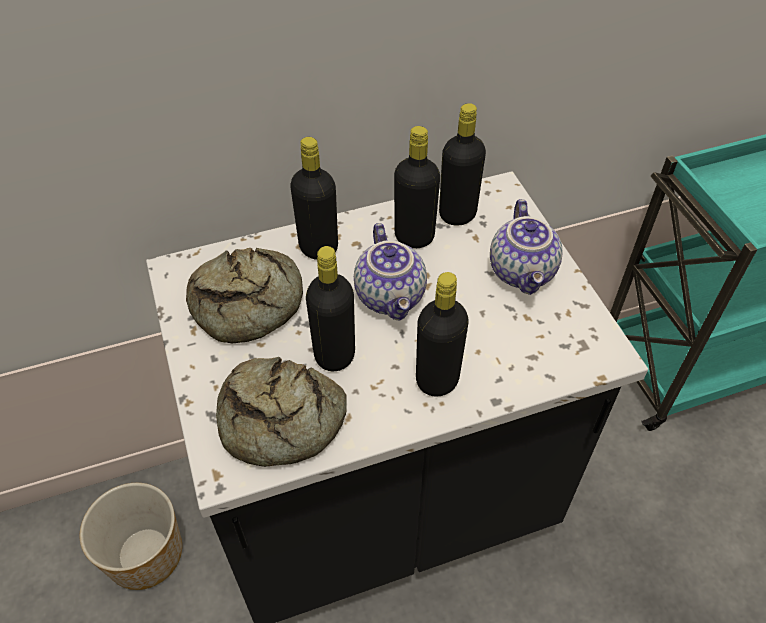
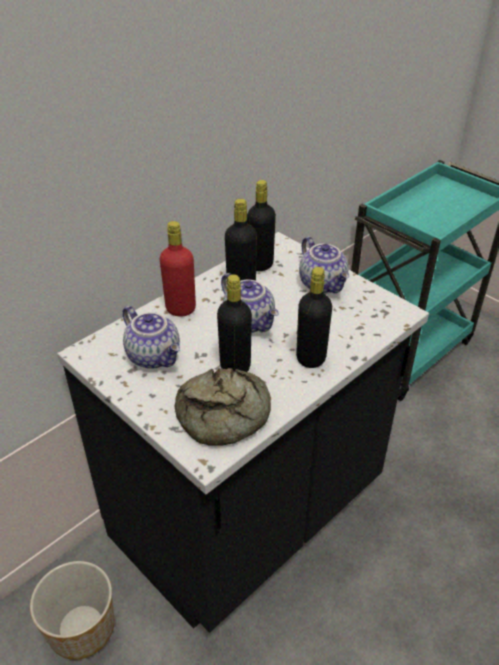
camera: 25 degrees left, 10 degrees down
(249, 304) = (155, 356): bread -> teapot
(318, 248) = (180, 309): black bottle -> red bottle

